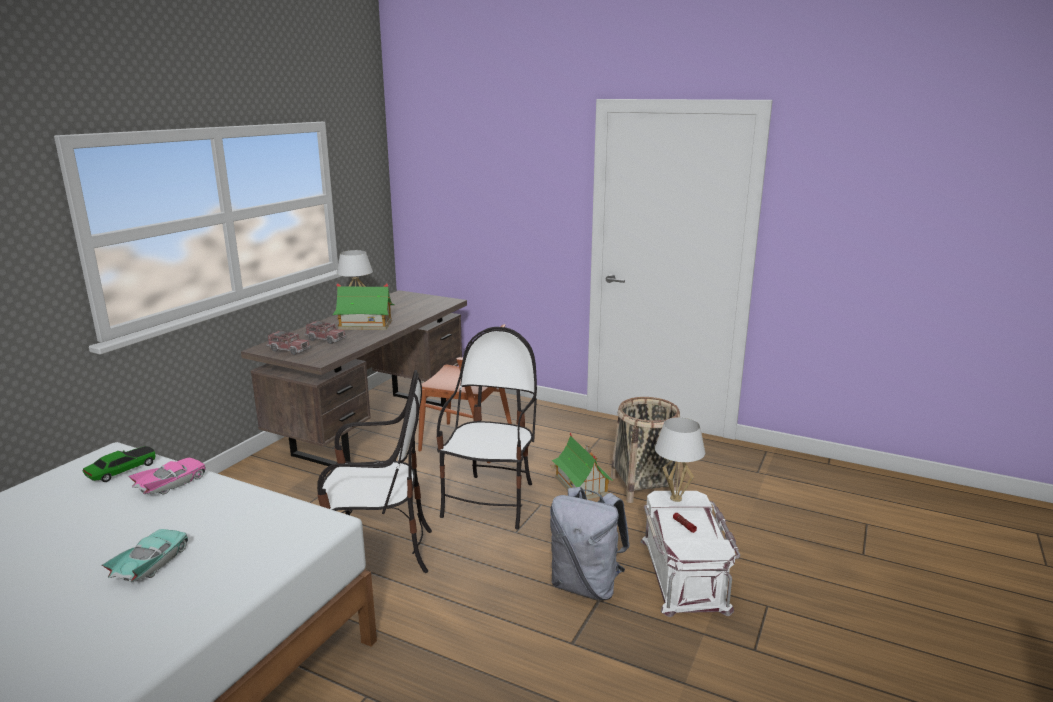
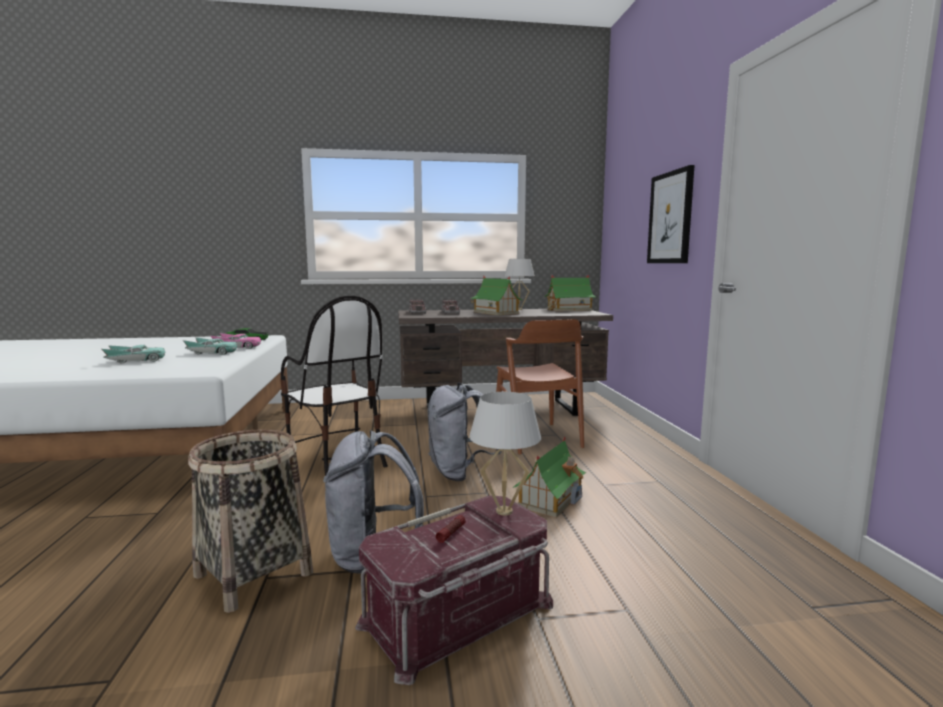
camera: 55 degrees right, 10 degrees down
(187, 505) = (212, 353): none -> turquoise toy car
(400, 297) = (569, 309): none -> toy house
(491, 502) = (459, 473): chair -> grey backpack
(525, 209) = (670, 218): none -> picture
(644, 486) = (609, 532): basket -> basket (254, 574)
(685, 574) = (459, 615): white storage box -> red storage box

